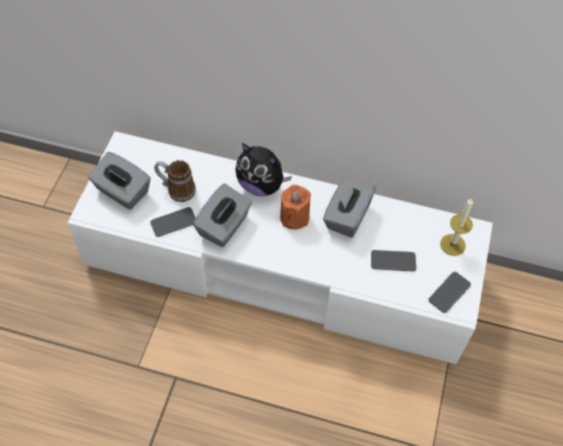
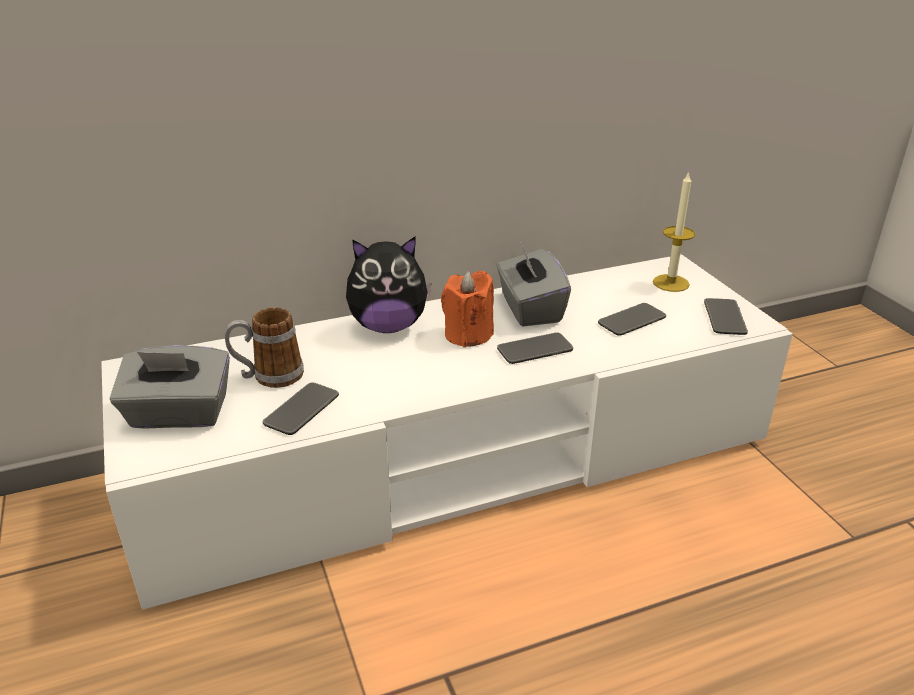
camera: 35 degrees left, 25 degrees down
(224, 226) = (384, 381): grey tissue box -> none
(317, 250) = (535, 350): none -> phone

